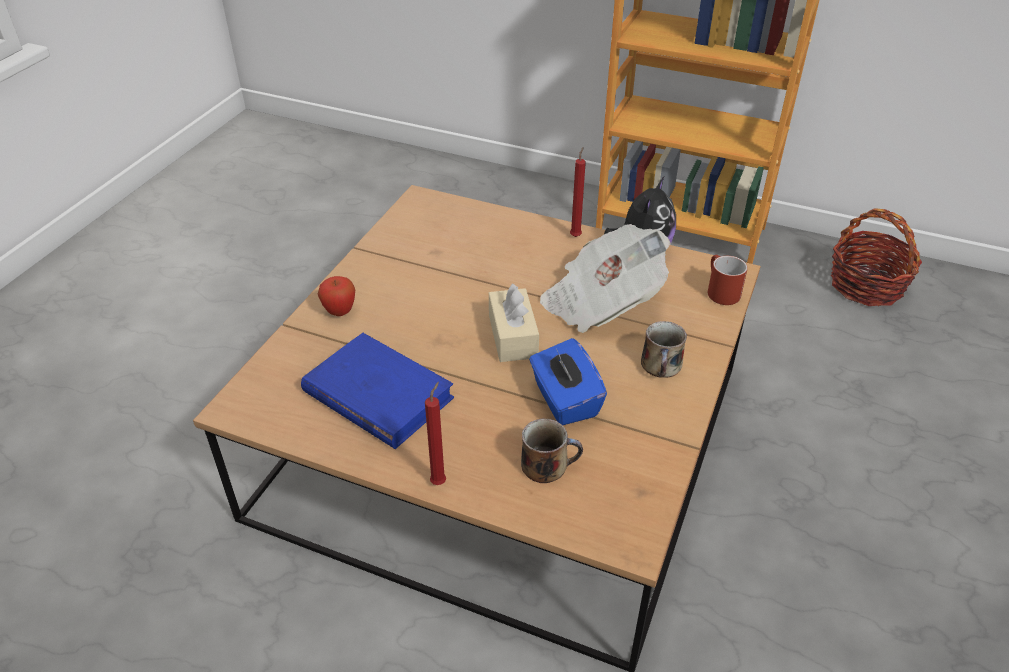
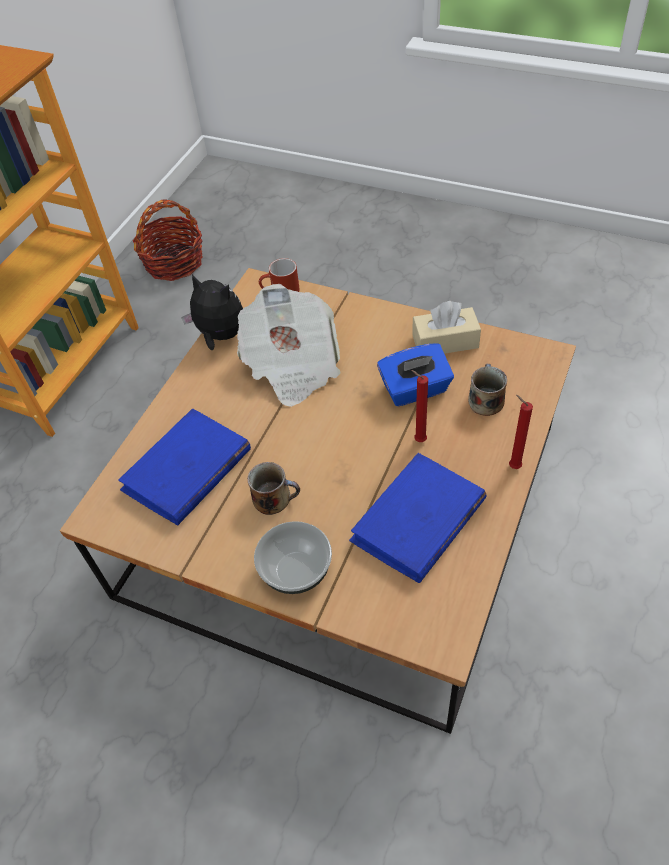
camera: 85 degrees left, 10 degrees up
(339, 312) = (297, 571): apple -> bowl
(463, 242) = (187, 470): none -> blue book
(513, 336) = (336, 425): beige tissue box -> beige tissue box (445, 341)
(576, 235) = (188, 381): red candle -> red candle (418, 440)
(661, 366) = (372, 331): mug -> mug (274, 498)

